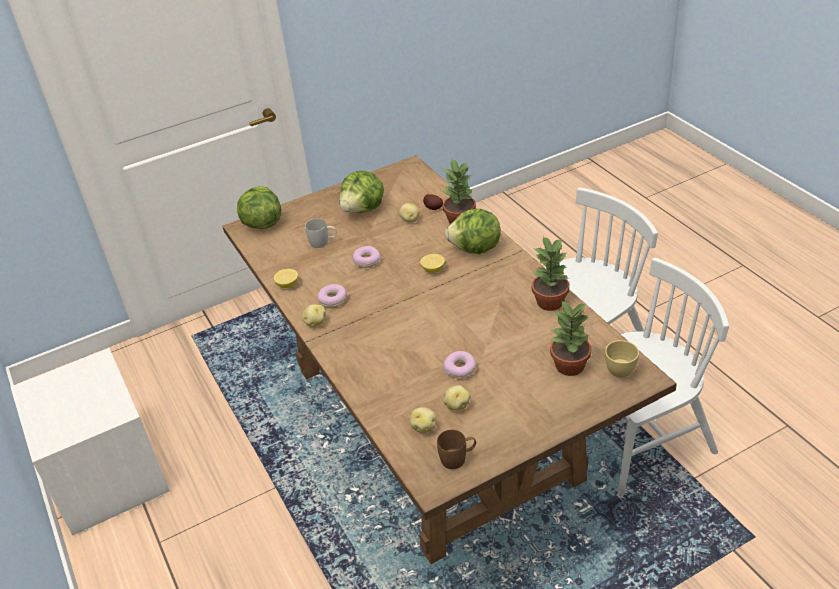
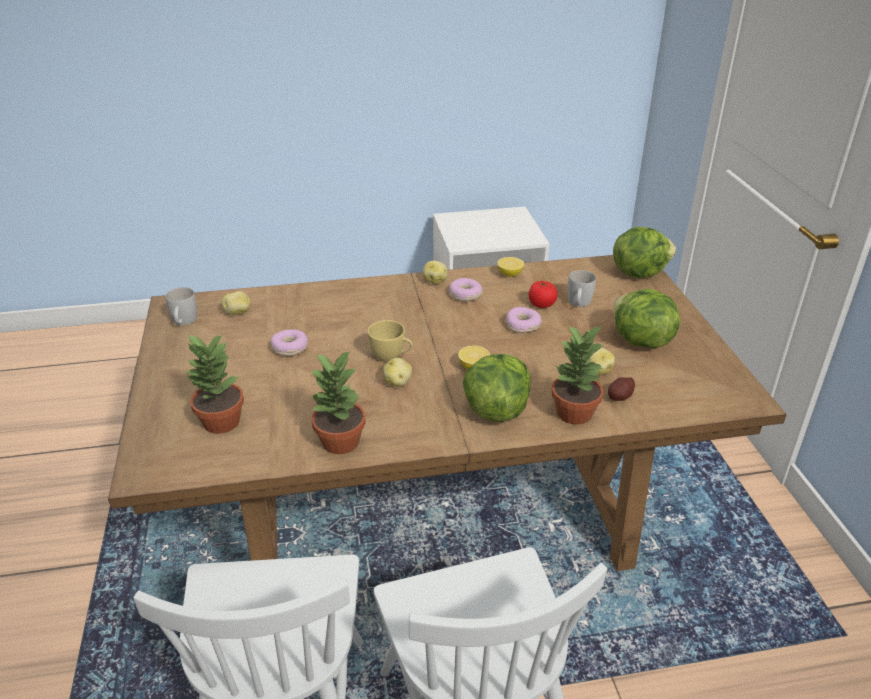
camera: 105 degrees right, 5 degrees down
(331, 259) = (541, 304): none -> tomato
(456, 405) = (245, 335): potato -> potato (398, 382)
(458, 458) = (183, 322): brown mug -> white mug
(619, 368) = (178, 459): yellow cup -> yellow cup (391, 357)

